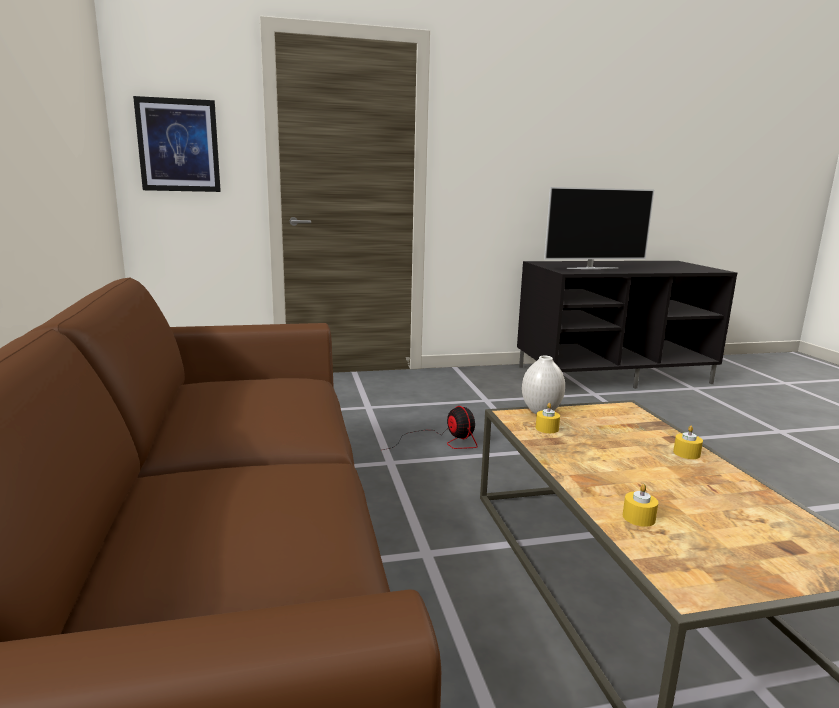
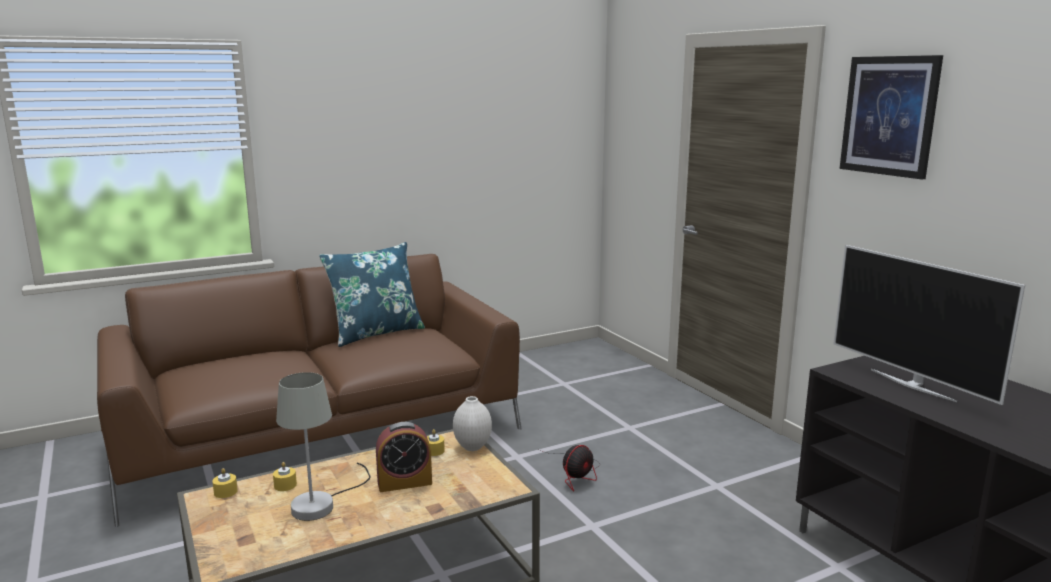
camera: 75 degrees right, 0 degrees up
(176, 406) = (376, 333): none -> blue pillow
(178, 145) = (632, 150): picture -> picture (889, 116)
(622, 447) = (404, 482): none -> alarm clock
(679, 494) = (322, 503): none -> grey table lamp
(686, 453) = (401, 512): yellow candle -> yellow candle (225, 492)

